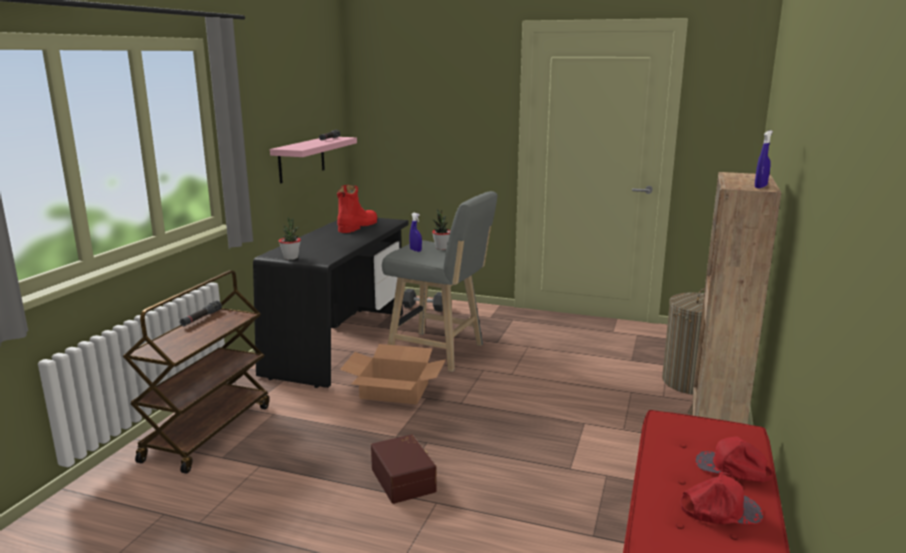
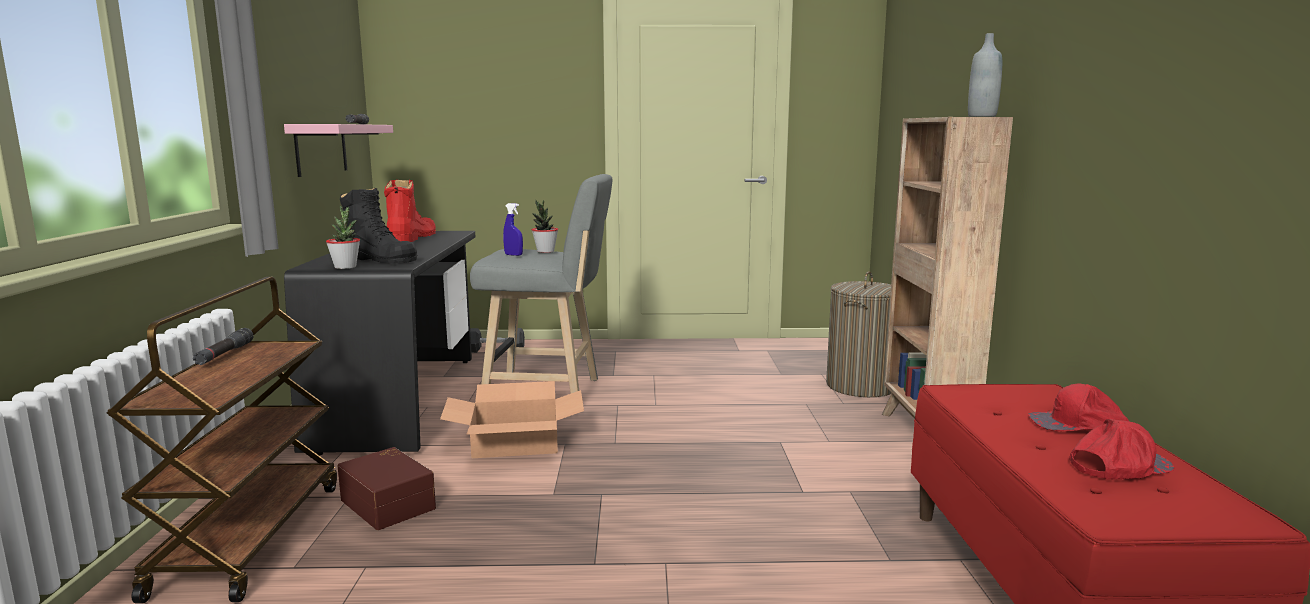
camera: 20 degrees left, 5 degrees down
(317, 251) = (379, 259): none -> black boot
(405, 479) = (602, 543): brown storage box -> brown storage box (390, 503)
(760, 187) = (982, 116): blue spray bottle -> grey bottle

